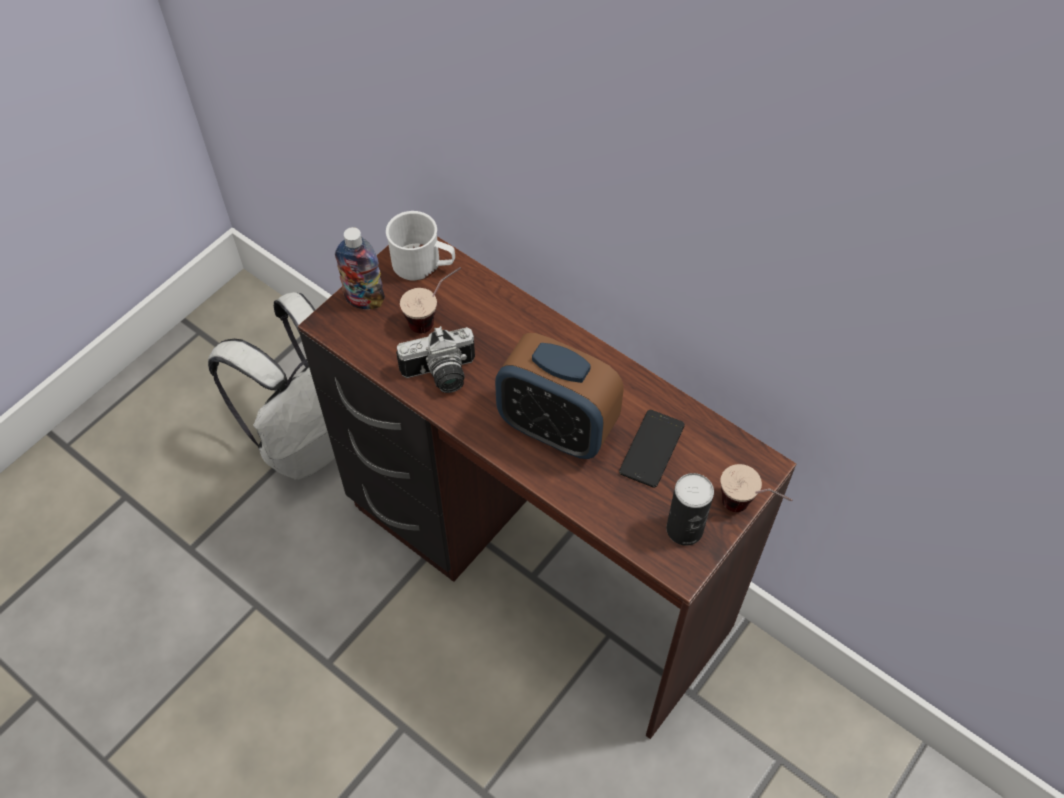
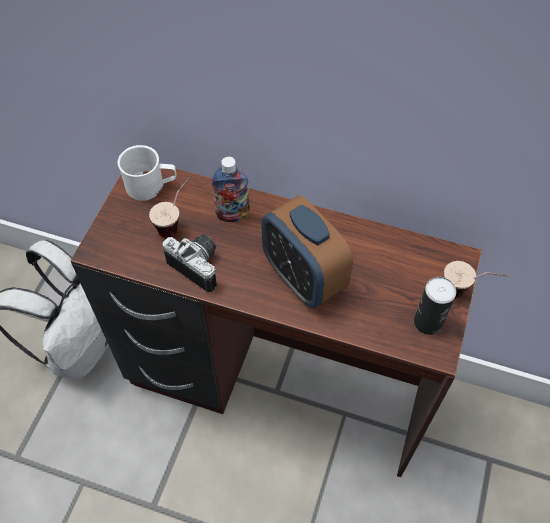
camera: 20 degrees left, 0 degrees up
(364, 300) = (116, 225): bottle -> bottle (232, 214)
(441, 376) = (199, 265): camera -> camera turned 105 degrees counterclockwise
(557, 428) = (303, 277): alarm clock -> alarm clock turned 45 degrees clockwise
(652, 449) = (378, 271): phone -> none

